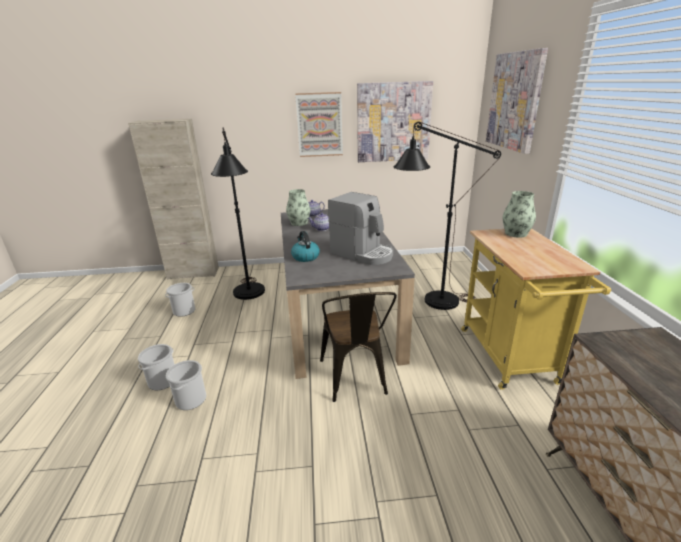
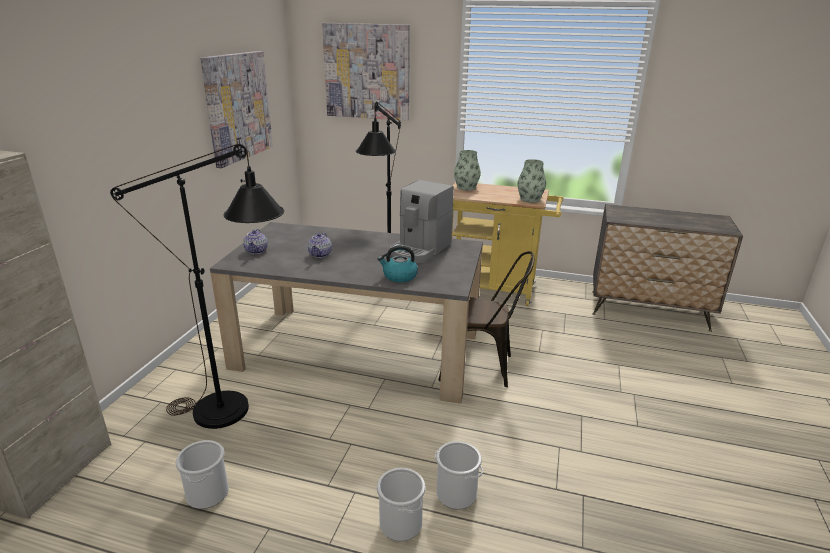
camera: 70 degrees left, 0 degrees up
(299, 223) = (278, 263): vase -> vase (530, 199)
(319, 125) = (172, 124): picture -> none
(363, 254) = (419, 250): coffee machine -> coffee machine turned 150 degrees clockwise

